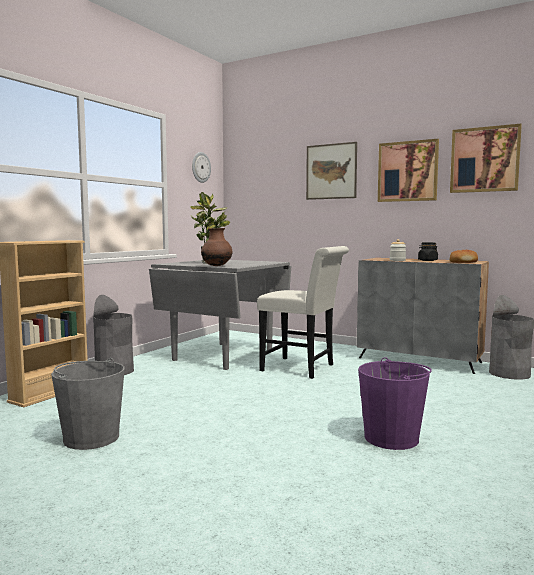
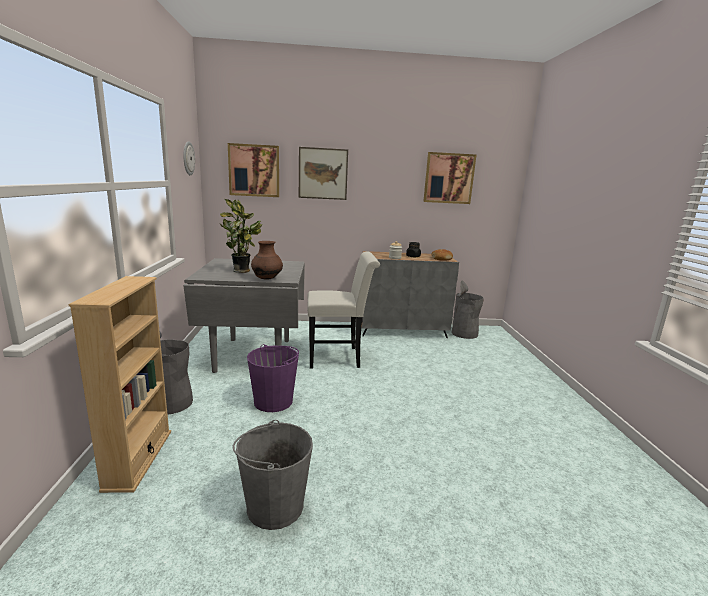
camera: 35 degrees left, 10 degrees up
(392, 438) = (481, 417): purple bucket -> purple bucket (273, 401)
(407, 171) = (391, 181): picture -> picture (254, 170)

